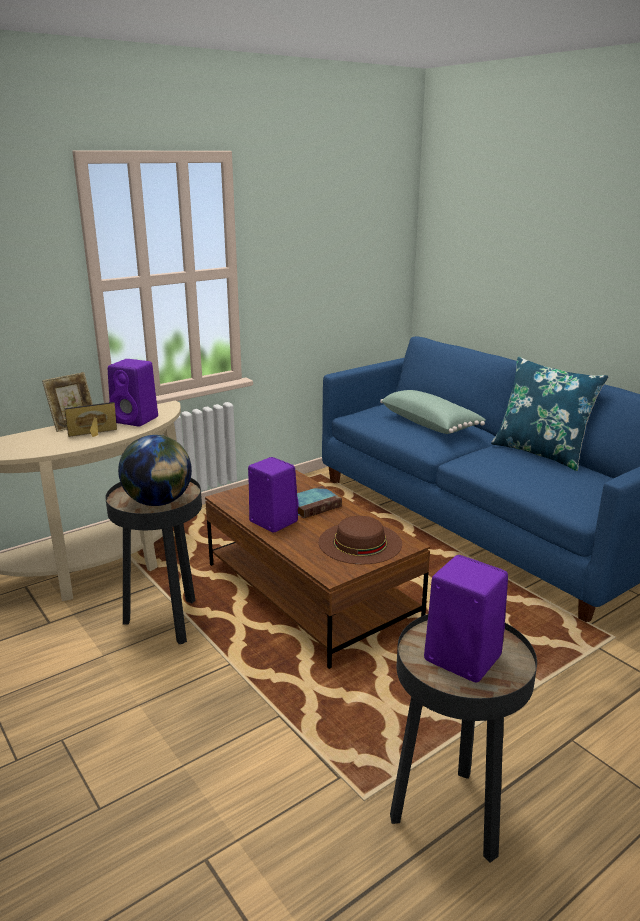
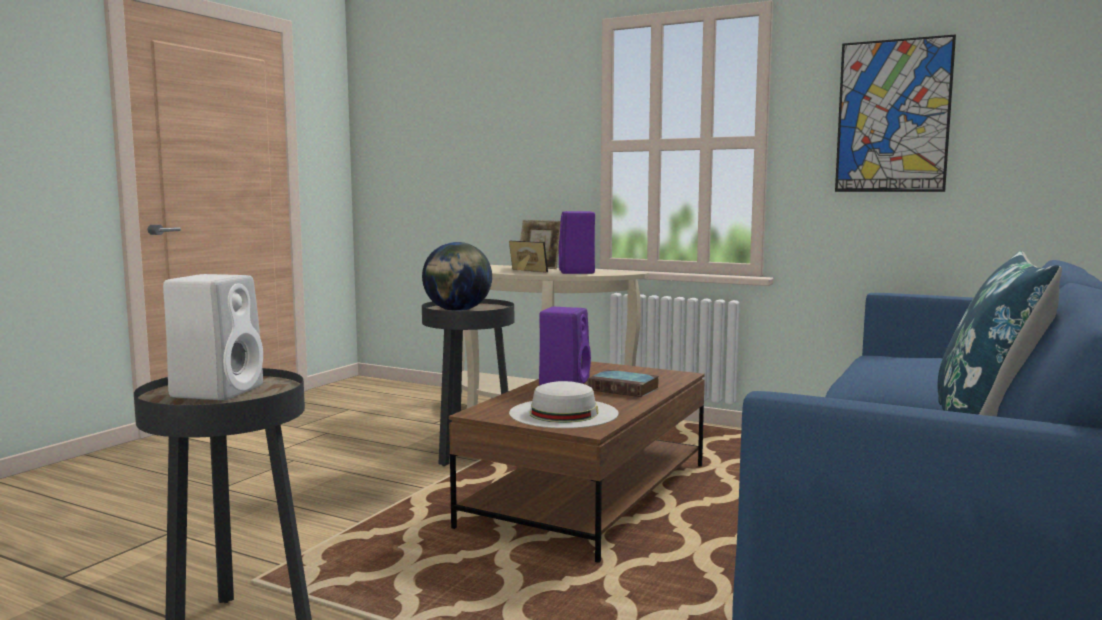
camera: 65 degrees right, 15 degrees down
(313, 247) = (893, 116): none -> picture
(360, 542) = (564, 413): brown hat -> white hat
(430, 424) = (927, 372): green pillow -> none
(459, 657) = (218, 391): purple speaker -> white speaker

